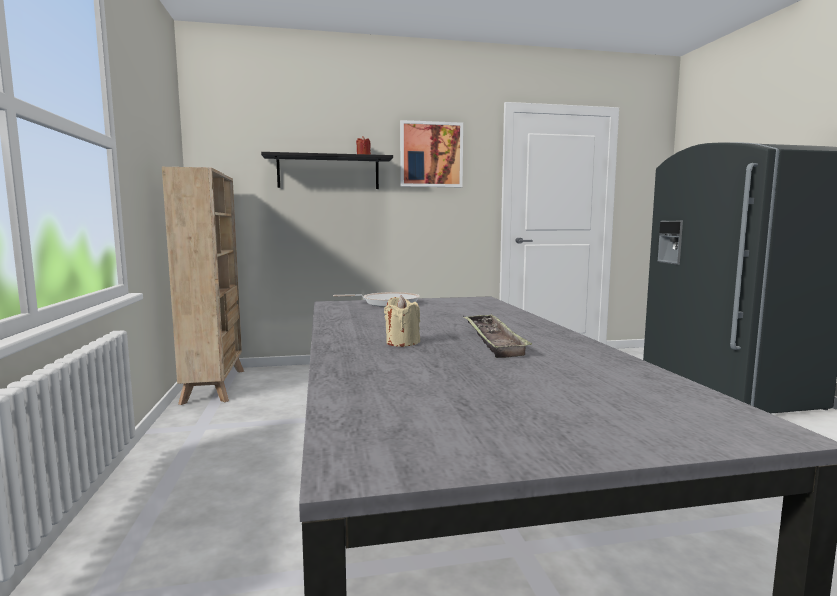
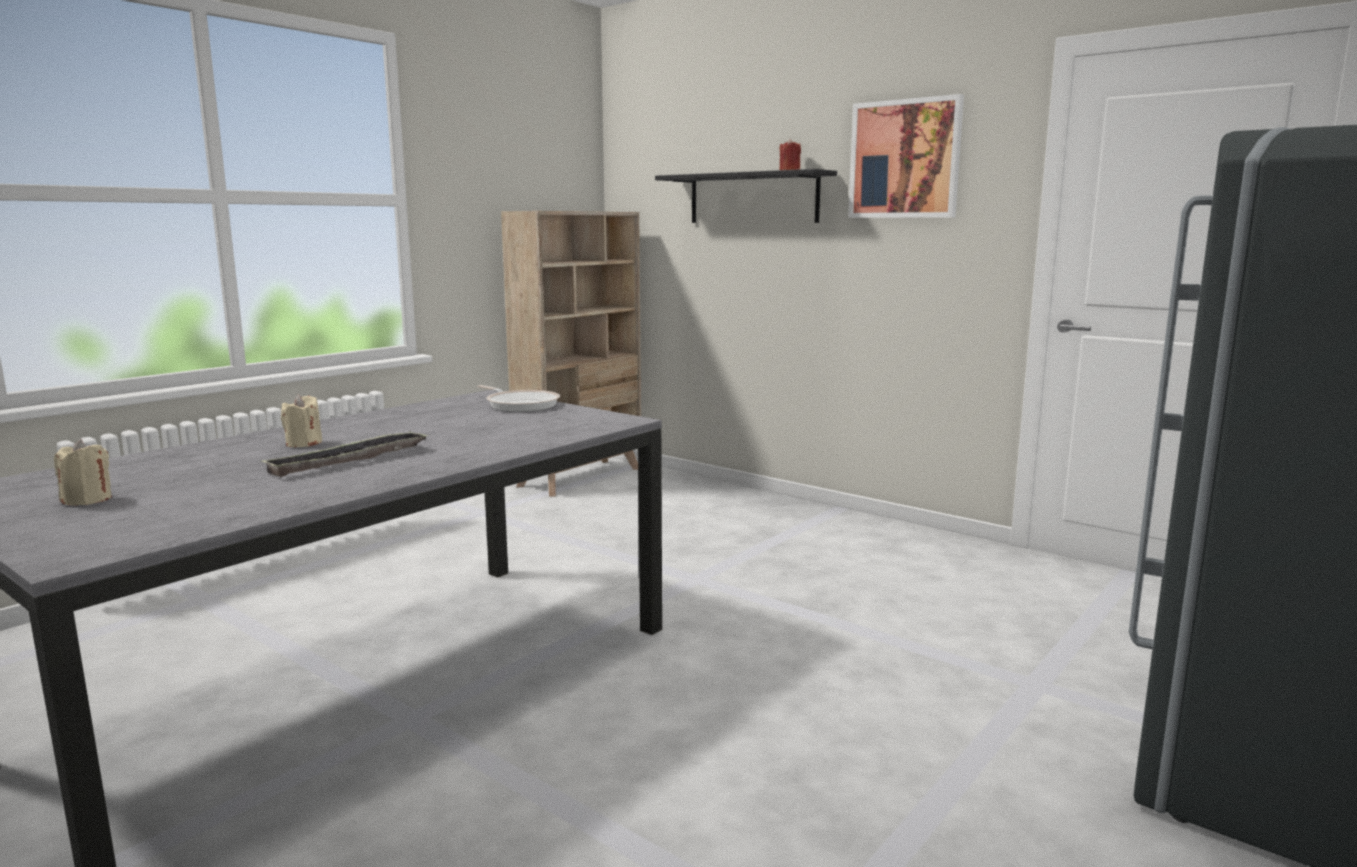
camera: 50 degrees right, 5 degrees up
(516, 411) = (87, 500): none -> beige candle

